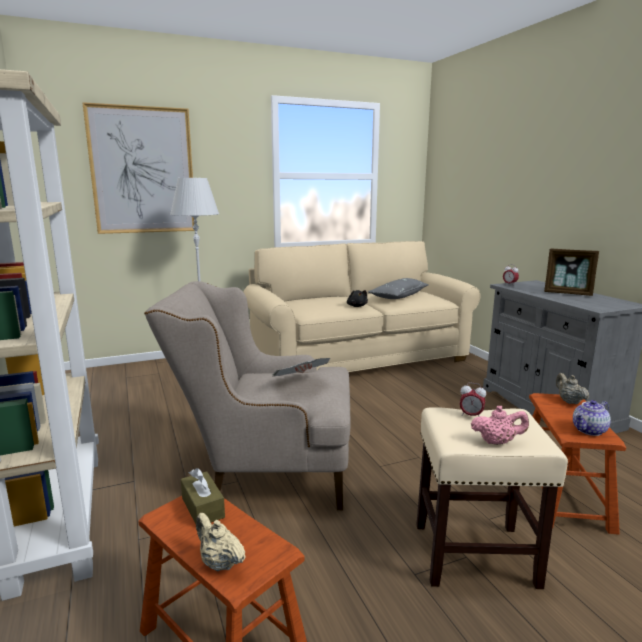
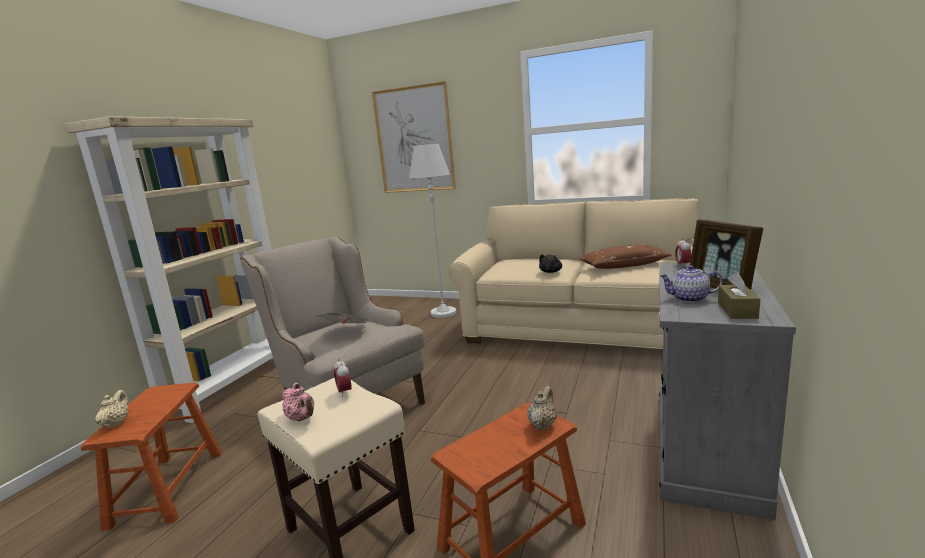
camera: 45 degrees right, 0 degrees up
(203, 507) = (169, 393): brown tissue box -> brown tissue box (737, 310)
(399, 296) = (623, 265): grey pillow -> brown pillow
(589, 430) = (479, 458): teapot -> teapot (689, 298)

